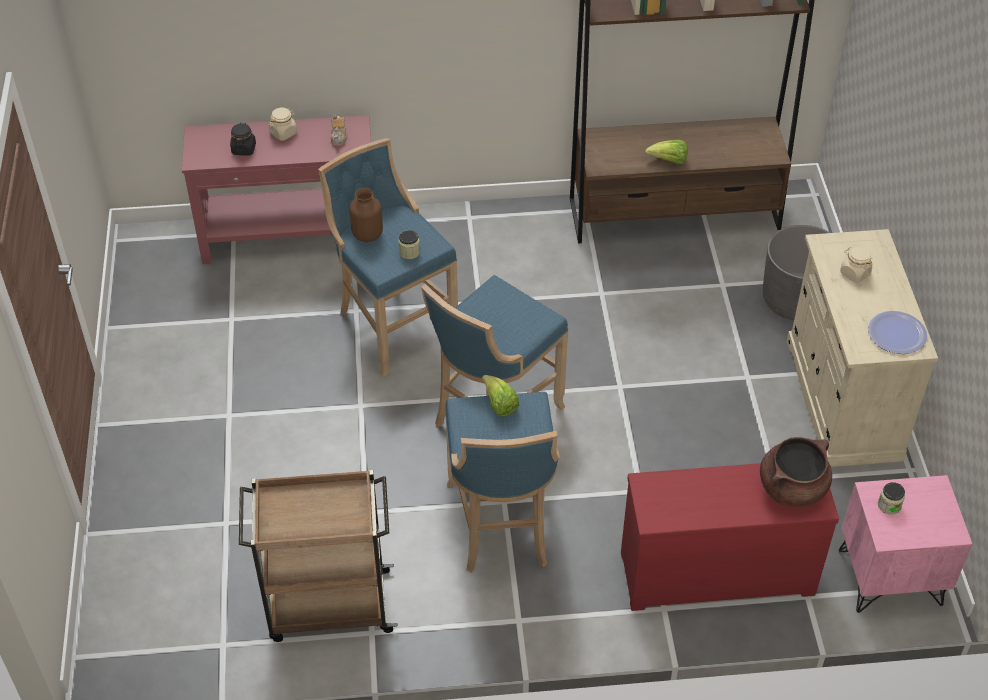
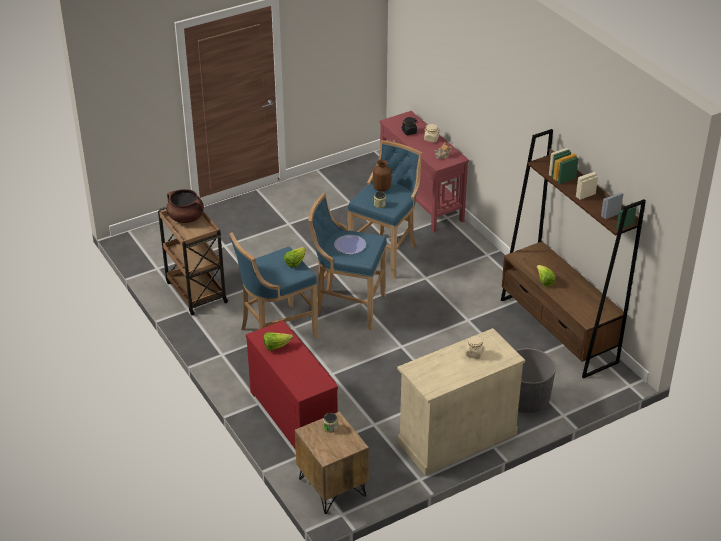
camera: 65 degrees right, 10 degrees down
(692, 503) = (276, 346): none -> lettuce
(792, 488) = (309, 379): brown cooking pot -> brown cooking pot (186, 218)
(890, 578) = (331, 487): pink nightstand -> brown nightstand
(896, 333) = (435, 380): plate -> plate (350, 245)

